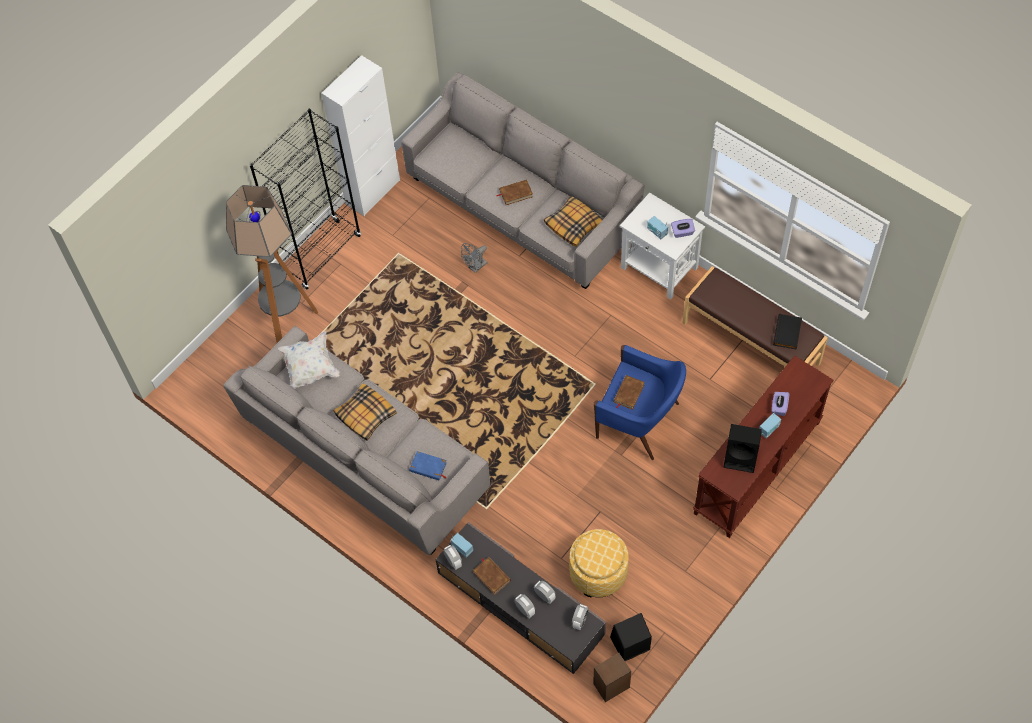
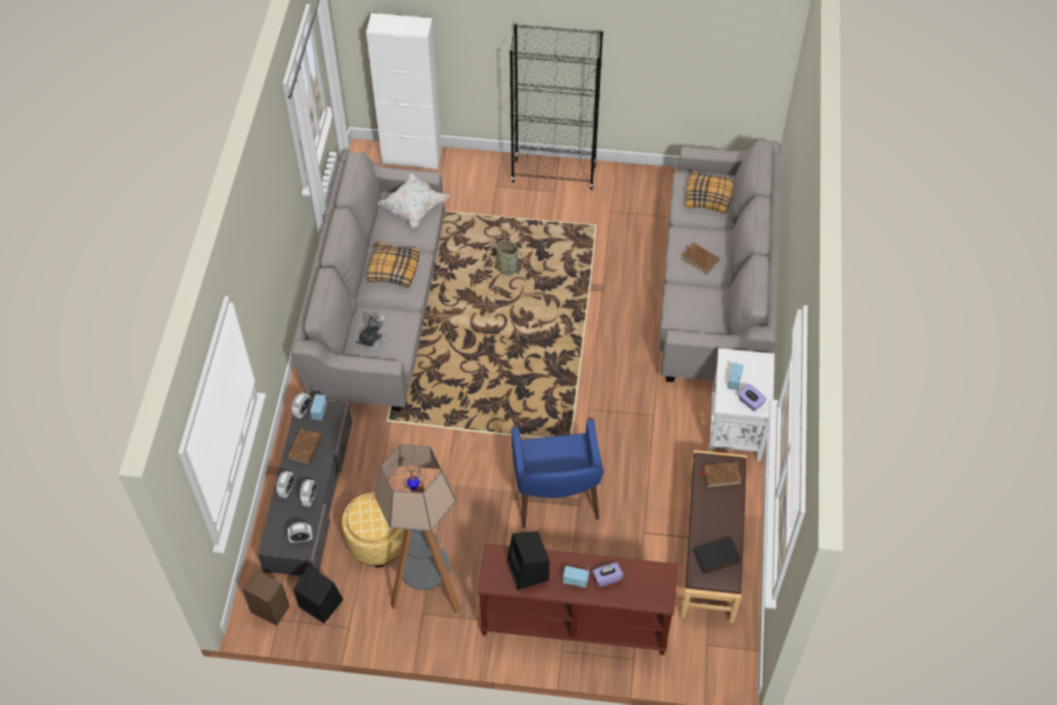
camera: 55 degrees right, 5 degrees down
(286, 322) = (471, 186): floor lamp -> floor lamp (427, 591)
(373, 192) = (643, 175): white cabinet -> white cabinet (412, 157)
(396, 340) = (508, 269): none -> basket
(428, 467) = (372, 339): blue book -> plush toy
(475, 267) = (625, 287): grey fan -> none
(573, 225) = (701, 319): pillow -> pillow (709, 197)
(628, 393) = (553, 455): brown book -> brown book (721, 475)

